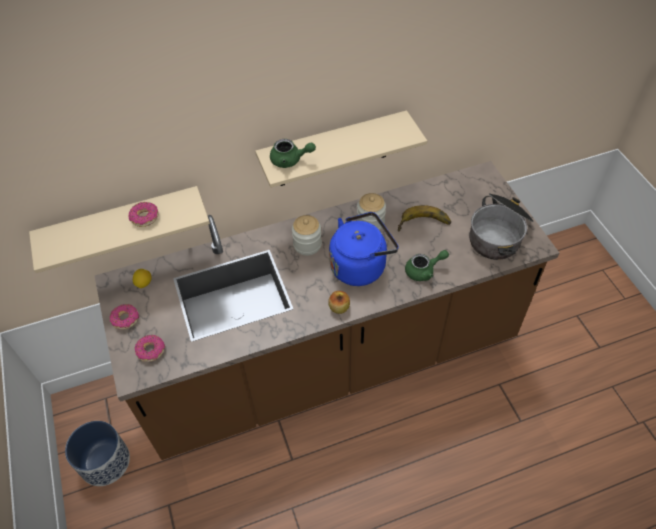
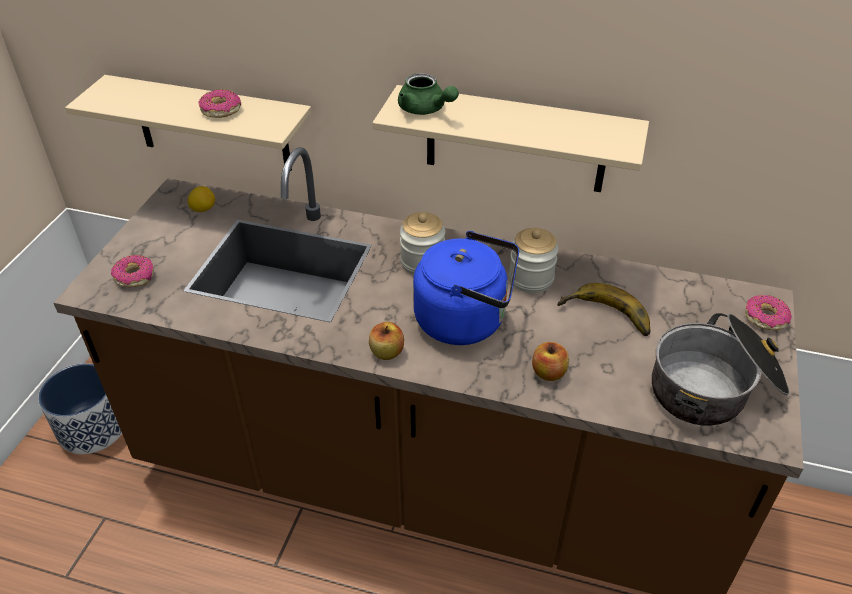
camera: 35 degrees right, 10 degrees down
(125, 319) = (147, 233): donut -> donut (765, 318)
(424, 271) = (548, 373): green teapot -> apple

